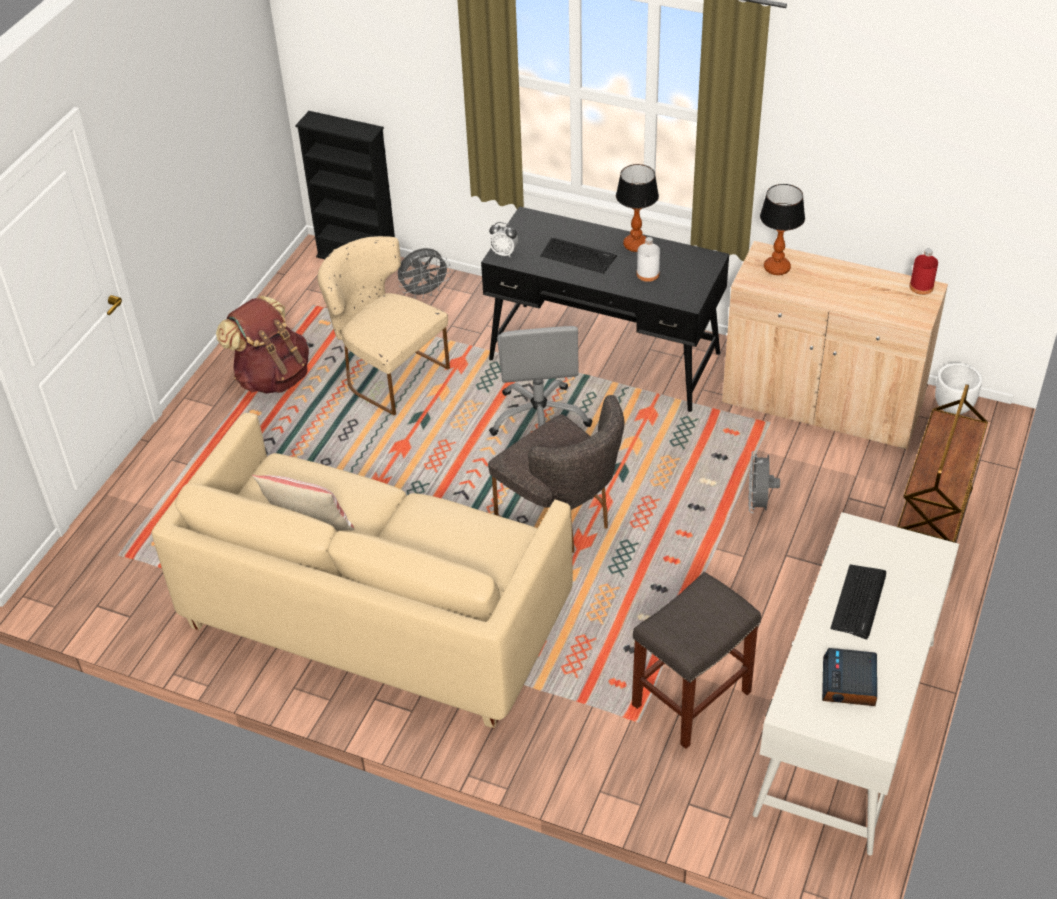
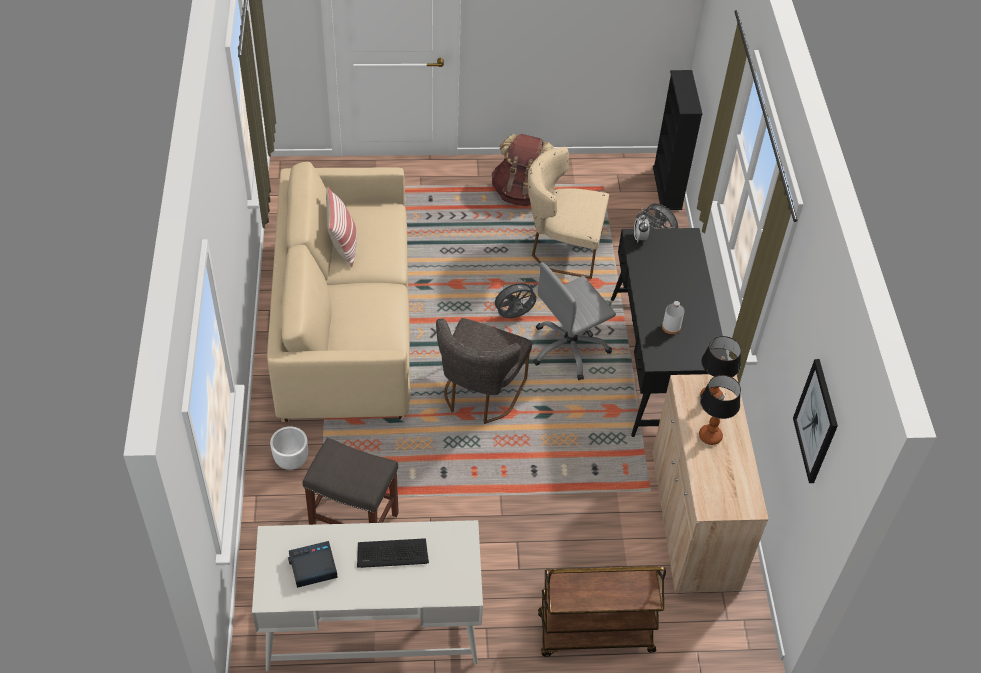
camera: 60 degrees right, 5 degrees up
(387, 373) = (562, 249): beige chair -> beige chair turned 90 degrees counterclockwise
(578, 256) = (664, 280): keyboard -> none
(635, 245) = (700, 309): table lamp -> table lamp (710, 435)
(758, 504) = (559, 509): grey fan -> grey fan (514, 316)
(921, 287) = (751, 501): red bottle -> none
(939, 150) = (816, 421): none -> picture
(952, 407) = (748, 616): white planter -> white planter (291, 461)

